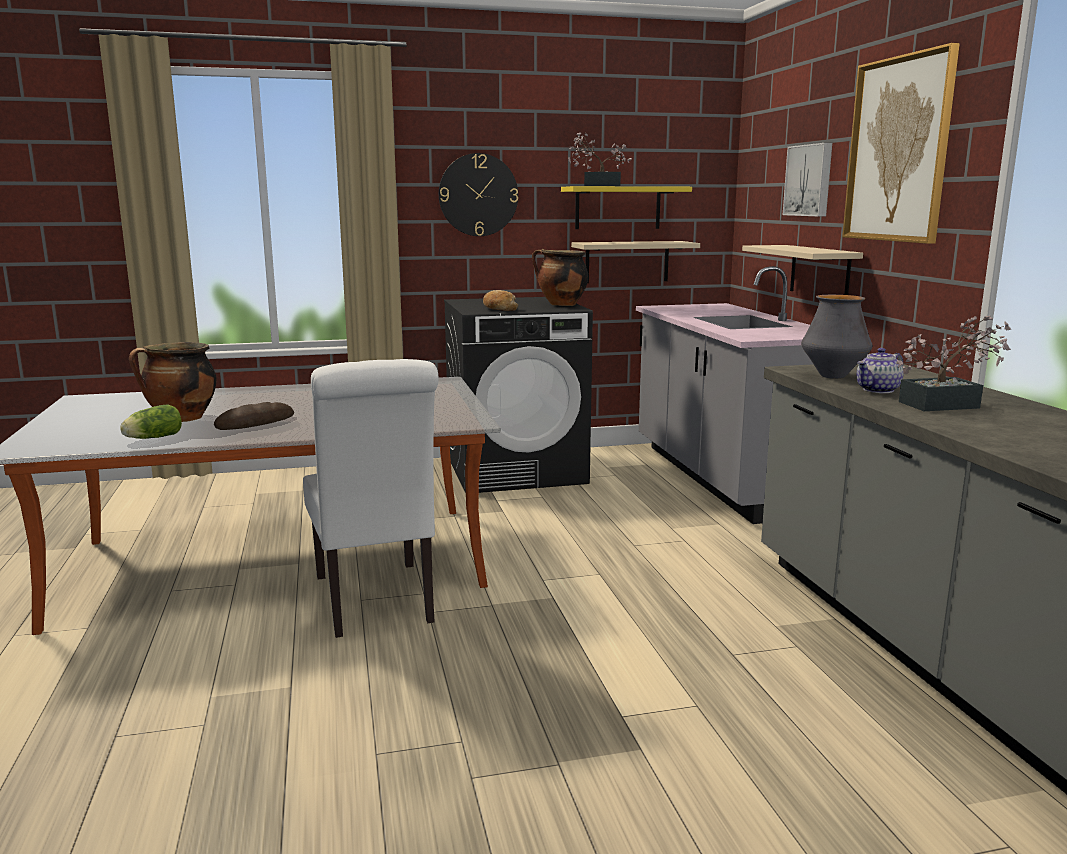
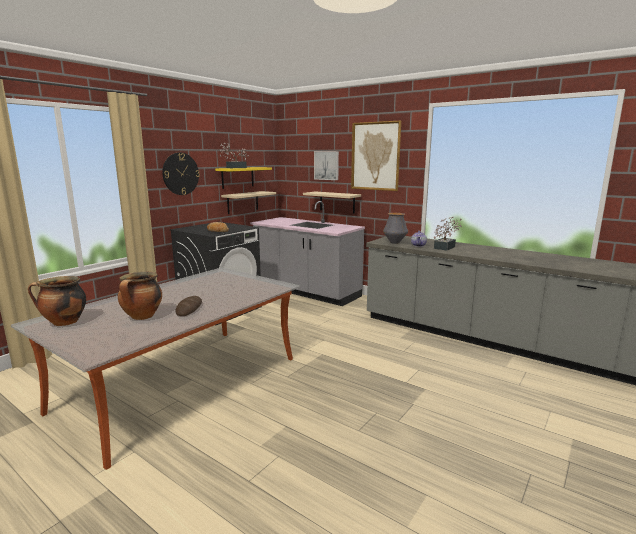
camera: 40 degrees left, 0 degrees up
(152, 438) = (157, 329): lettuce -> none
(376, 602) = (260, 381): white chair -> none
(561, 305) = (236, 226): cooking pot -> cooking pot (64, 323)

